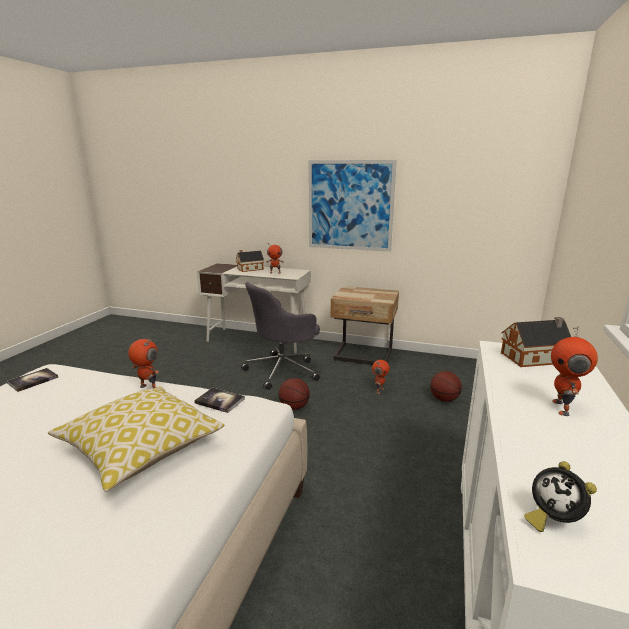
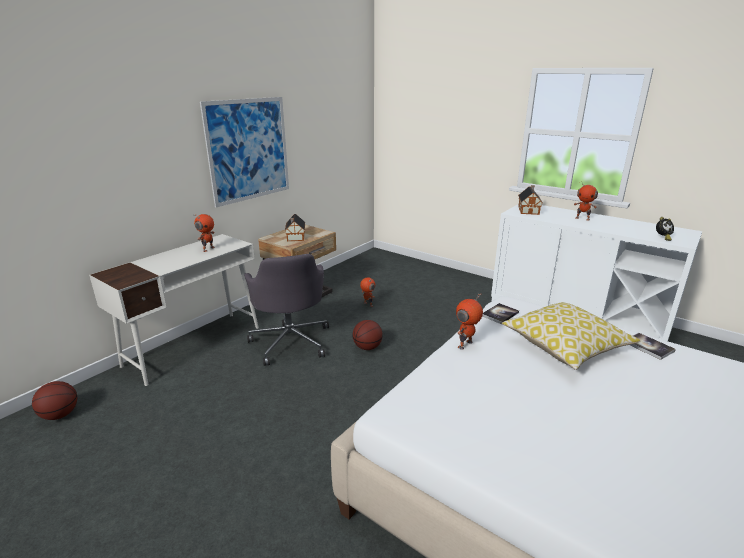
camera: 70 degrees left, 5 degrees up
(33, 380) = (420, 420): book -> book (649, 347)
(249, 269) = (166, 259): toy house -> toy house (295, 237)
(444, 399) = (397, 285): basketball -> basketball (60, 415)

